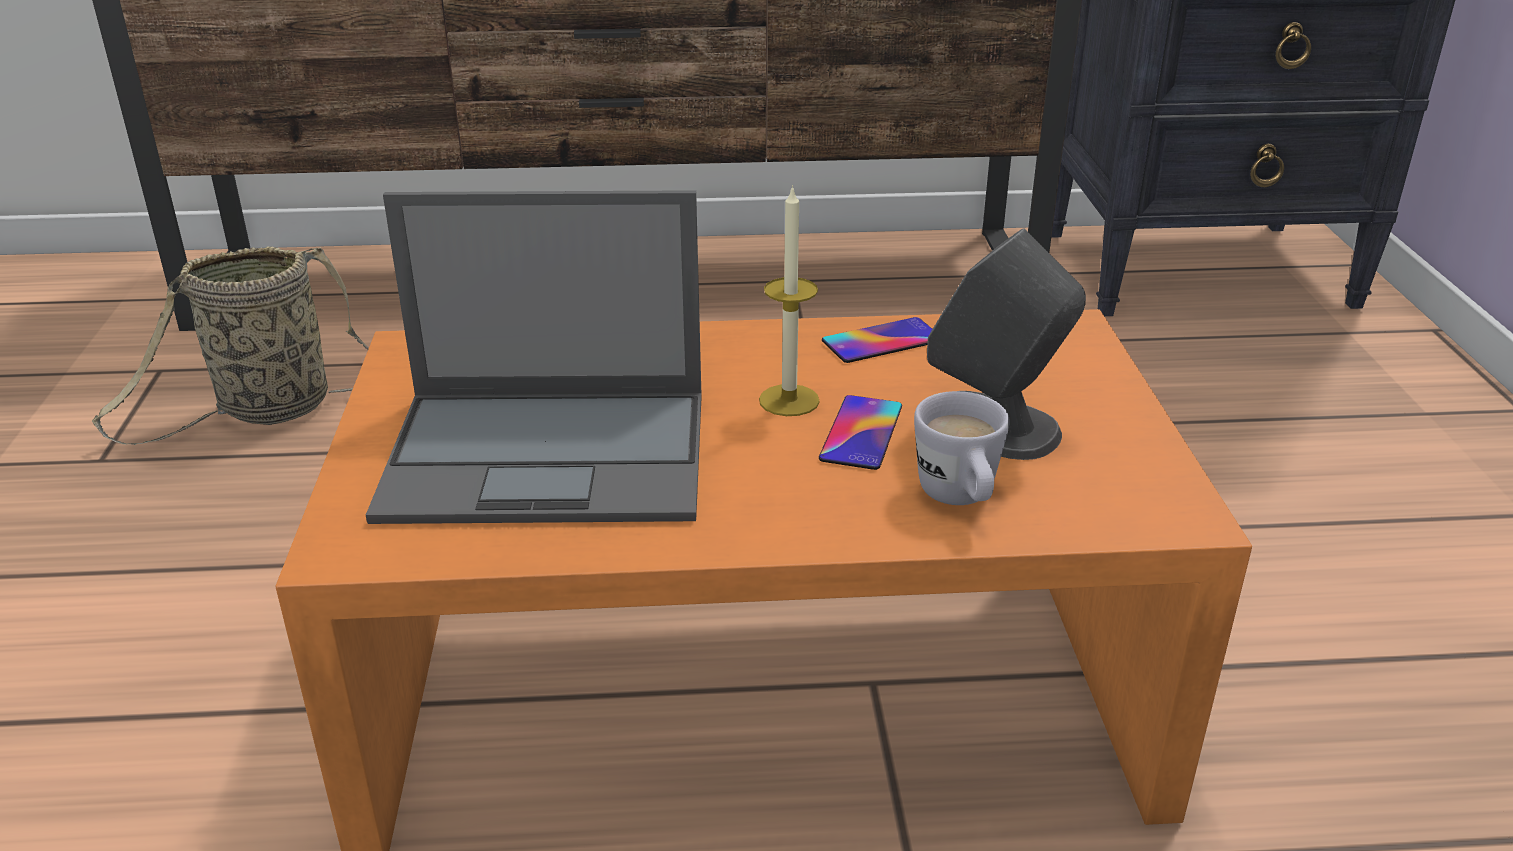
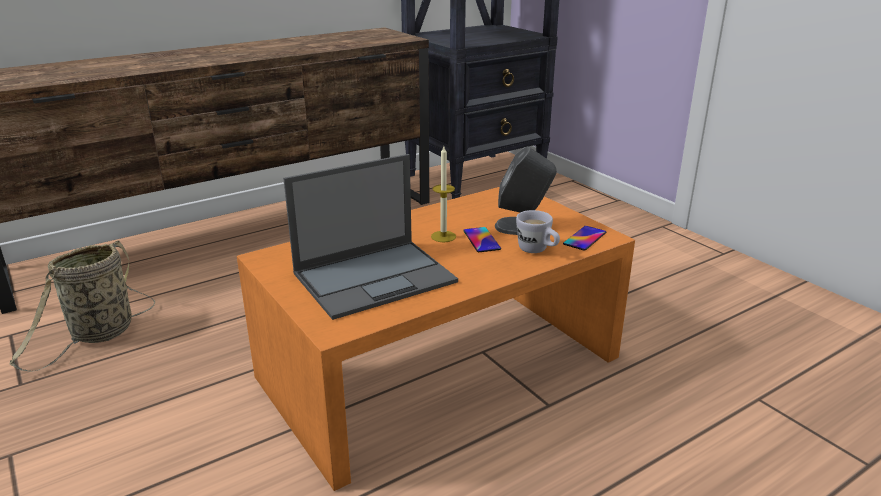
camera: 30 degrees left, 5 degrees down
(882, 341) = (453, 209): phone -> phone (584, 238)

